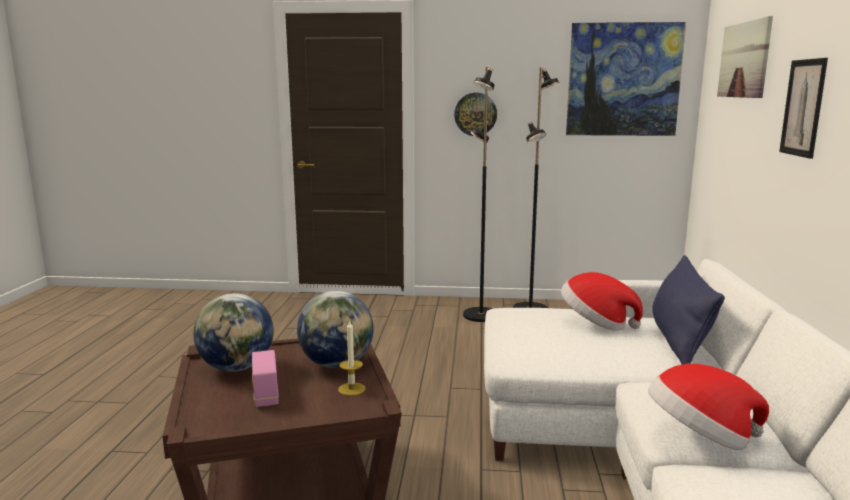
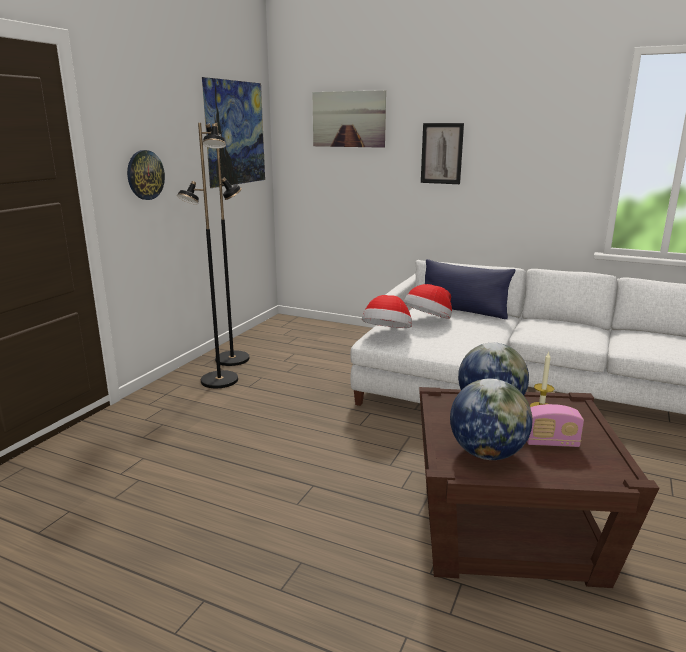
camera: 70 degrees left, 5 degrees up
(700, 438) = (594, 337): hat -> hat (387, 333)

